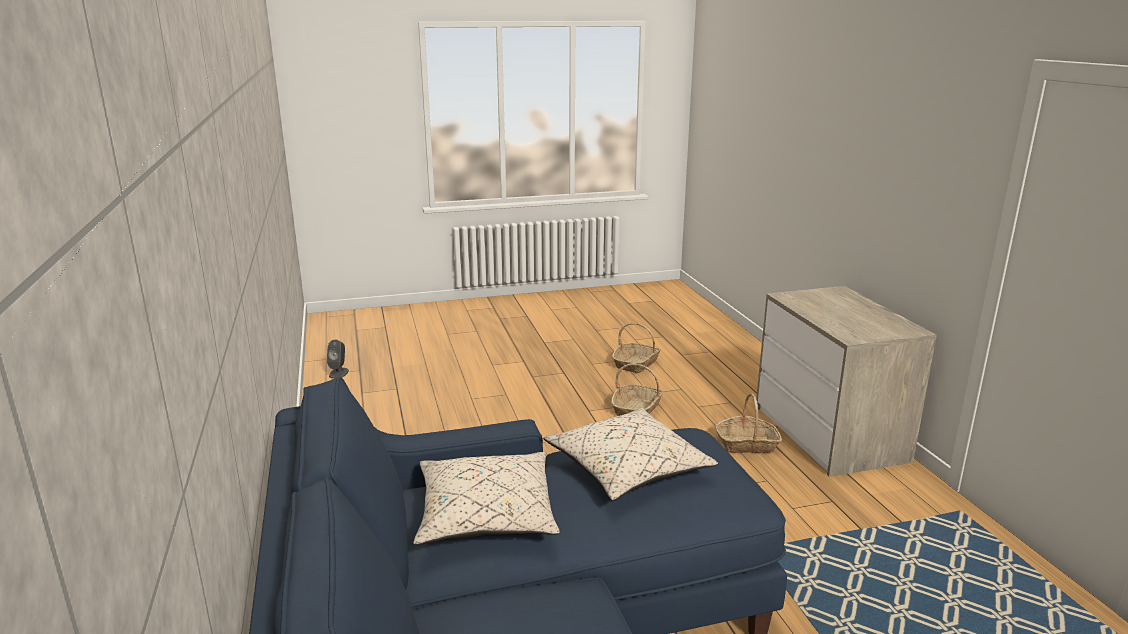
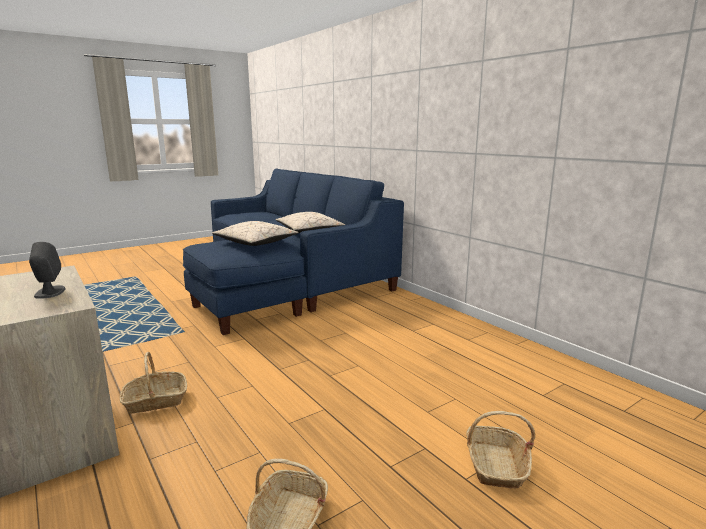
camera: 160 degrees right, 5 degrees down
(339, 373) = (634, 402): grey speaker -> grey speaker (50, 292)
(637, 409) = (271, 422): basket -> basket (496, 465)

